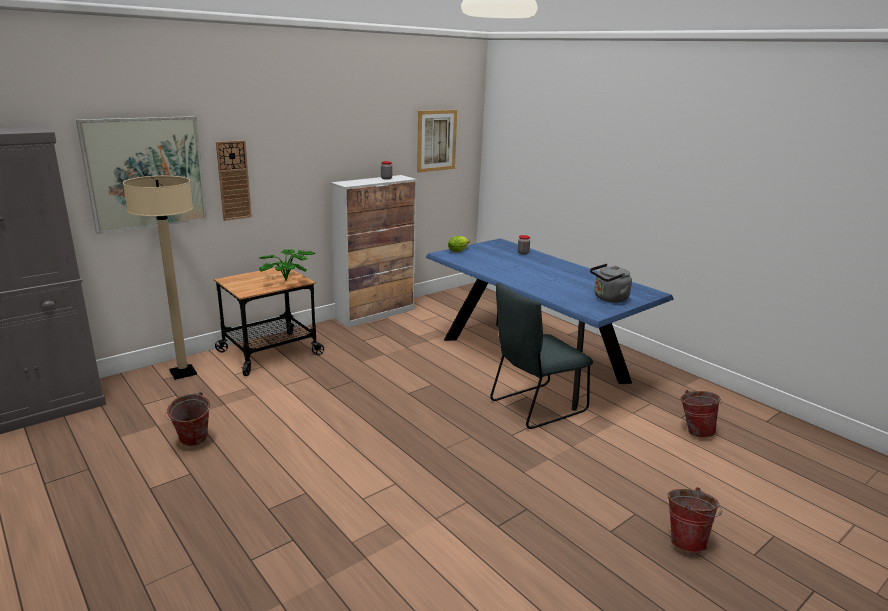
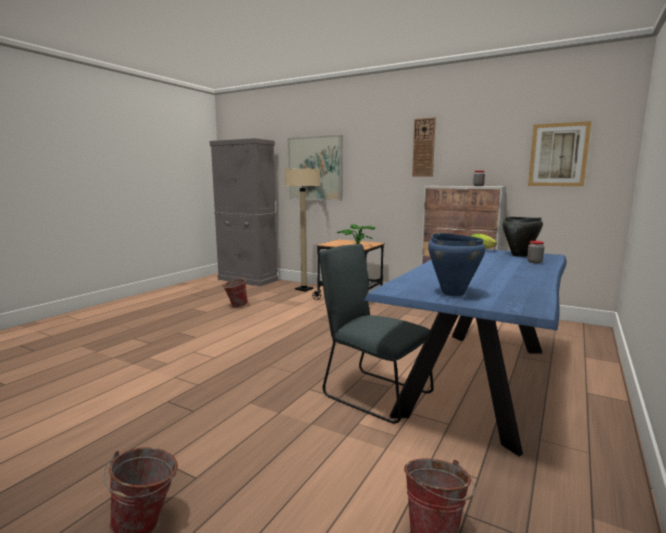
camera: 70 degrees right, 10 degrees down
(233, 180) = (361, 177): wall clock -> wall clock (423, 147)
(493, 248) = (519, 255): none -> black cooking pot
(609, 299) = (453, 293): grey kettle -> blue cooking pot

